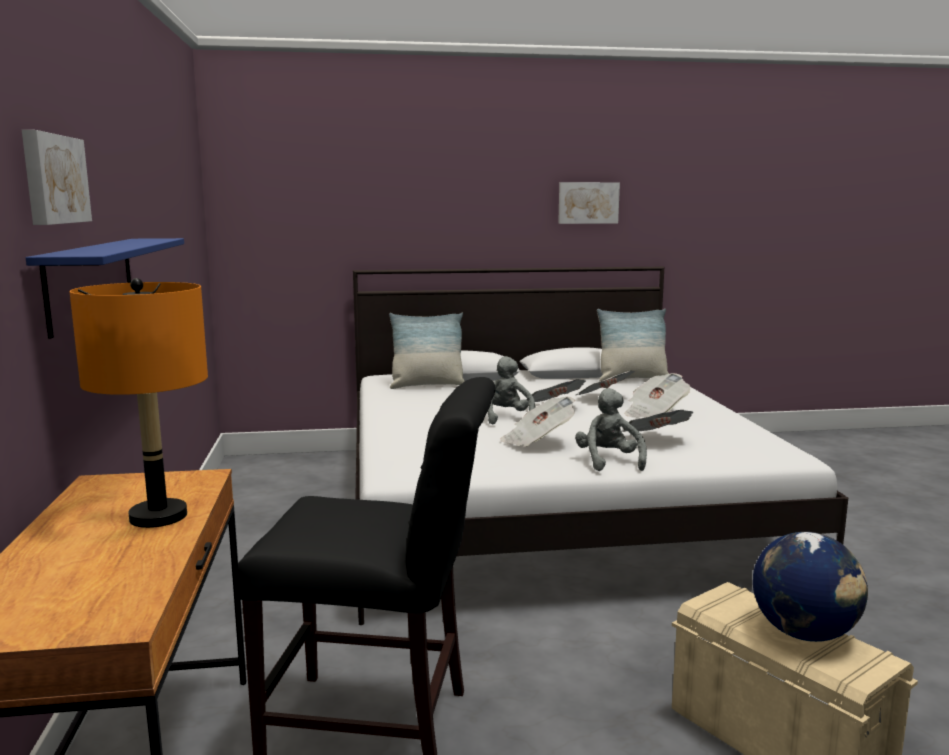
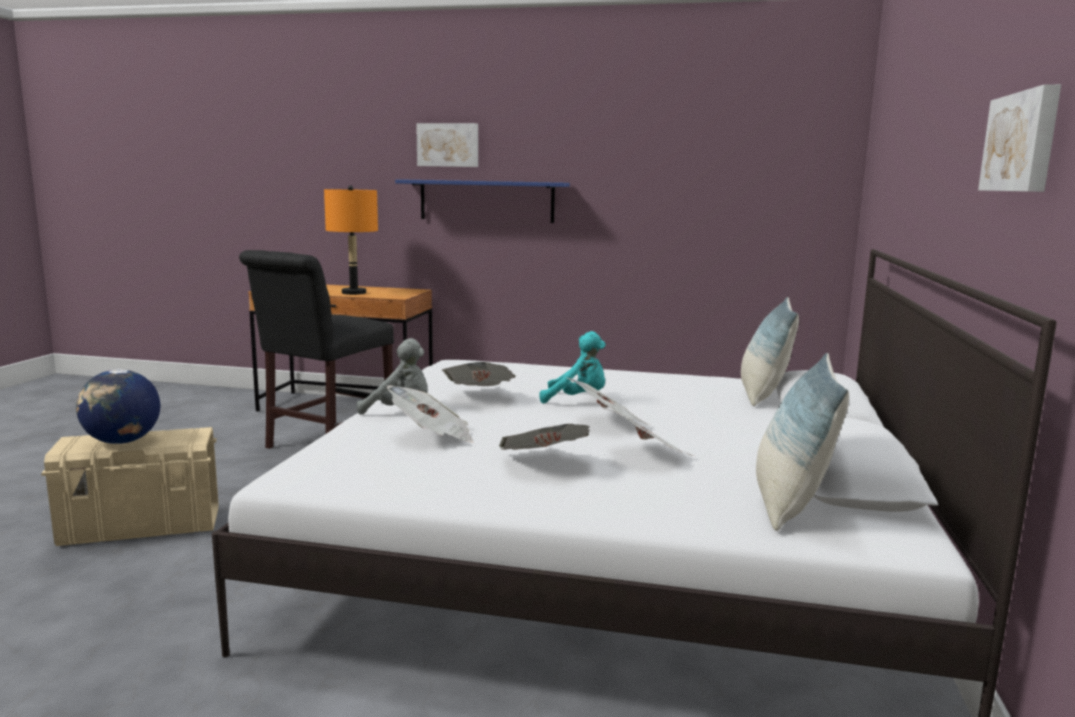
camera: 110 degrees right, 0 degrees up
(505, 418) = (577, 400): grey plush toy -> turquoise plush toy

